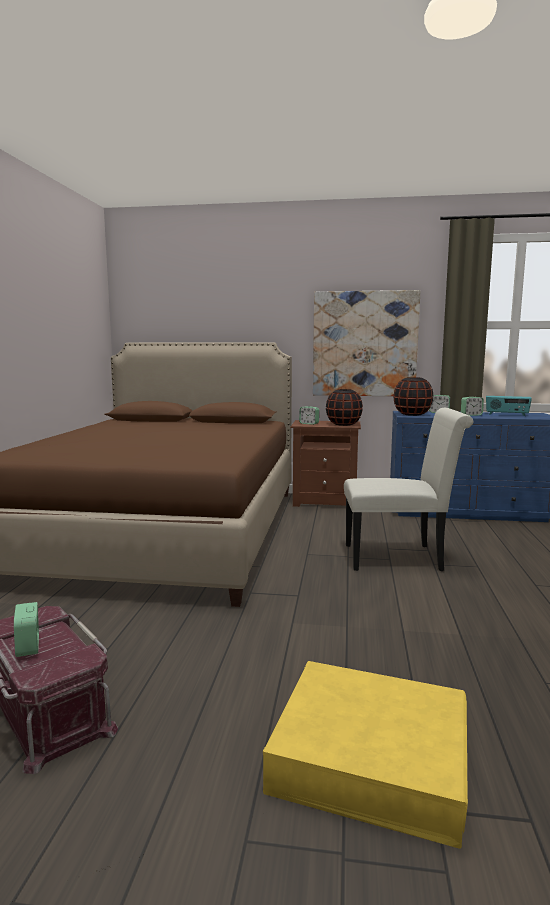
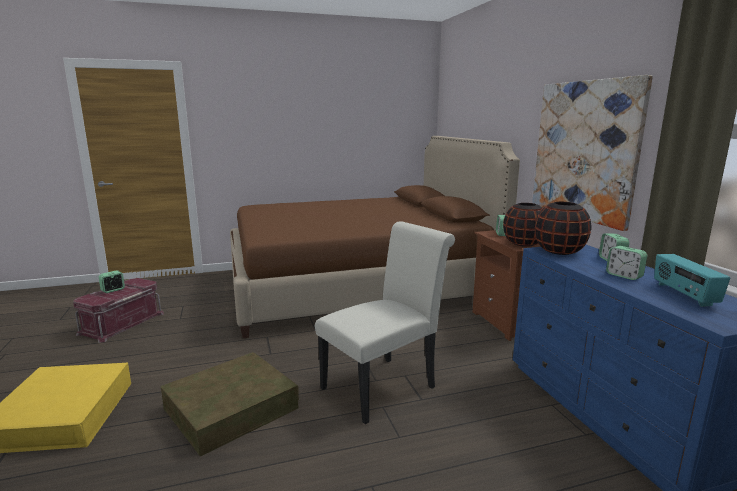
camera: 65 degrees right, 5 degrees up
(400, 557) = (384, 385): white chair -> white chair turned 105 degrees counterclockwise
(408, 627) = (231, 408): none -> brown storage box

